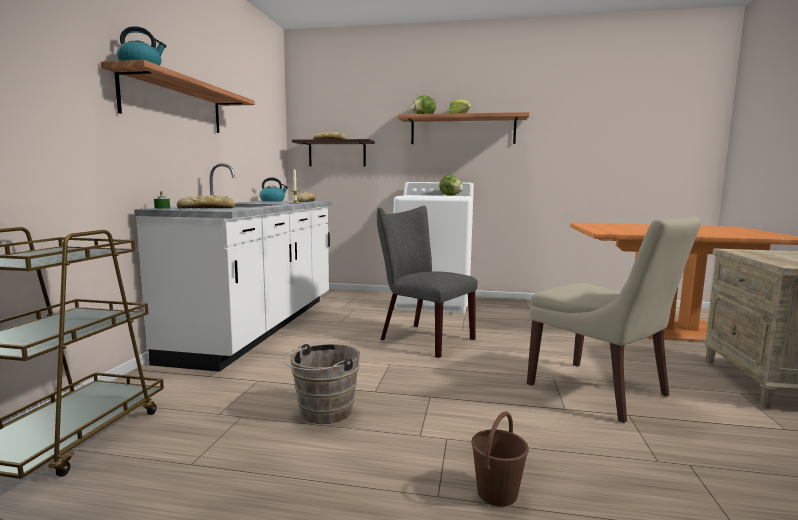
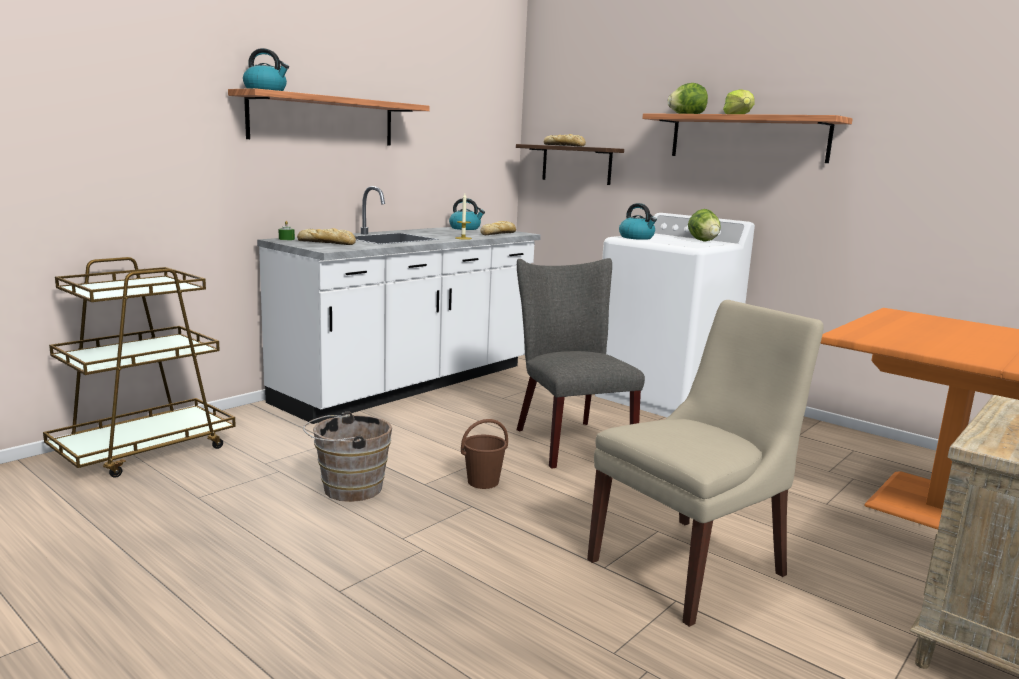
camera: 30 degrees right, 5 degrees up
(413, 195) = (637, 237): none -> kettle
(496, 493) = (392, 610): brown bucket -> brown bucket (482, 482)
(601, 391) = (691, 565): beige chair -> beige chair turned 120 degrees counterclockwise

